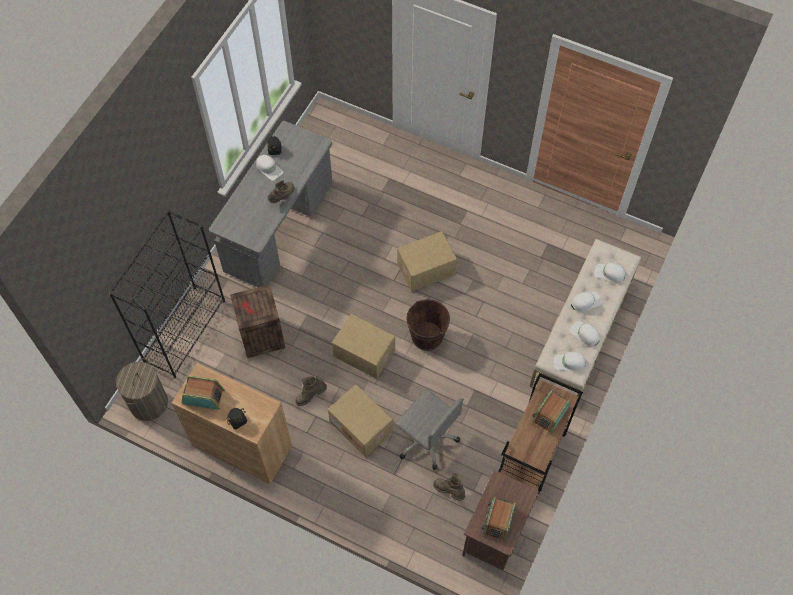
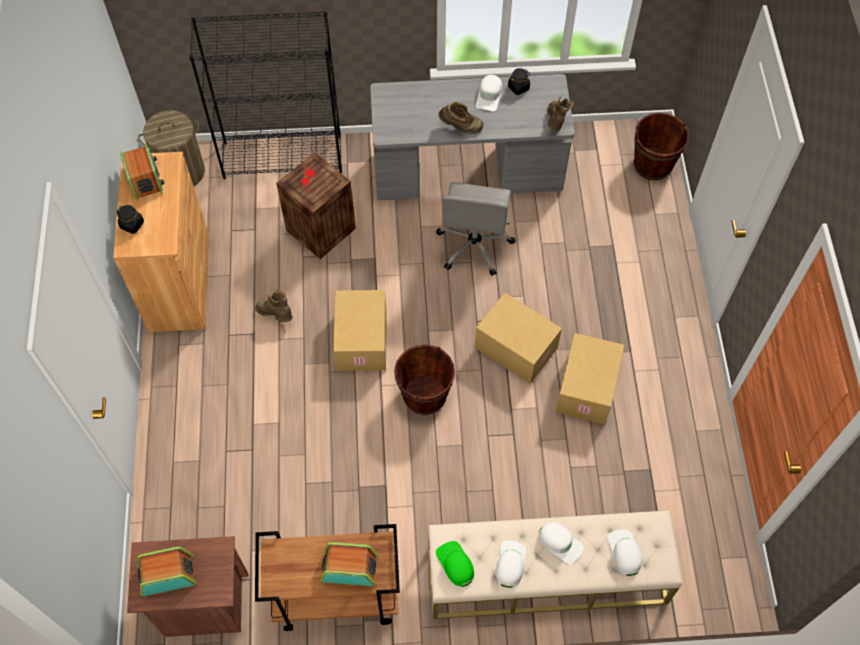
camera: 60 degrees right, 0 degrees up
(347, 125) = (653, 164): none -> brown bucket
(362, 426) = (267, 386): cardboard box -> cardboard box (588, 389)
(426, 439) = (289, 464): grey office chair -> grey office chair (474, 245)
(449, 491) = (236, 523): brown boot -> brown boot (556, 122)
(569, 363) = (455, 564): white cap -> green cap

